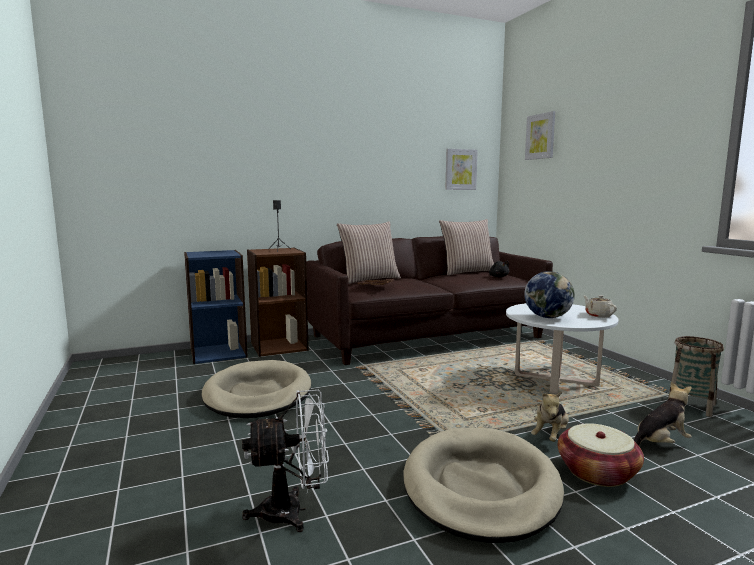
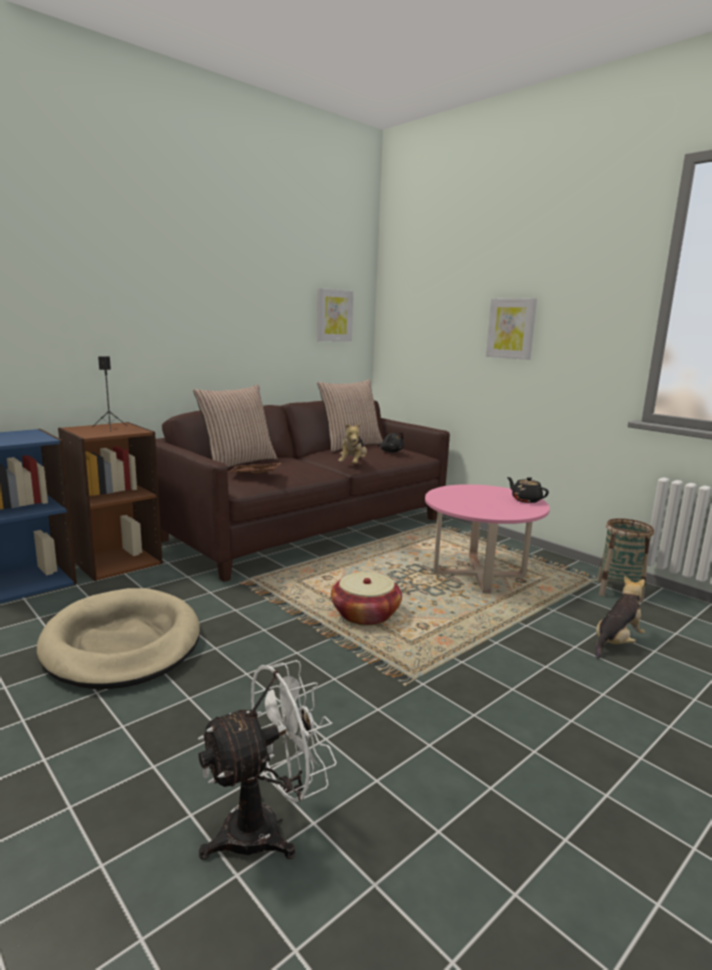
camera: 20 degrees left, 5 degrees up
(480, 487) = (474, 737): beige dog bed -> none
(540, 136) = (432, 280): picture -> picture (511, 328)
(547, 317) = (477, 506): globe -> none
(550, 435) = (510, 650): plush toy -> plush toy (353, 464)
(555, 380) = (479, 575): white coffee table -> pink coffee table
(597, 472) = (579, 691): basket -> basket (365, 614)
(598, 315) = (525, 500): beige teapot -> black teapot

